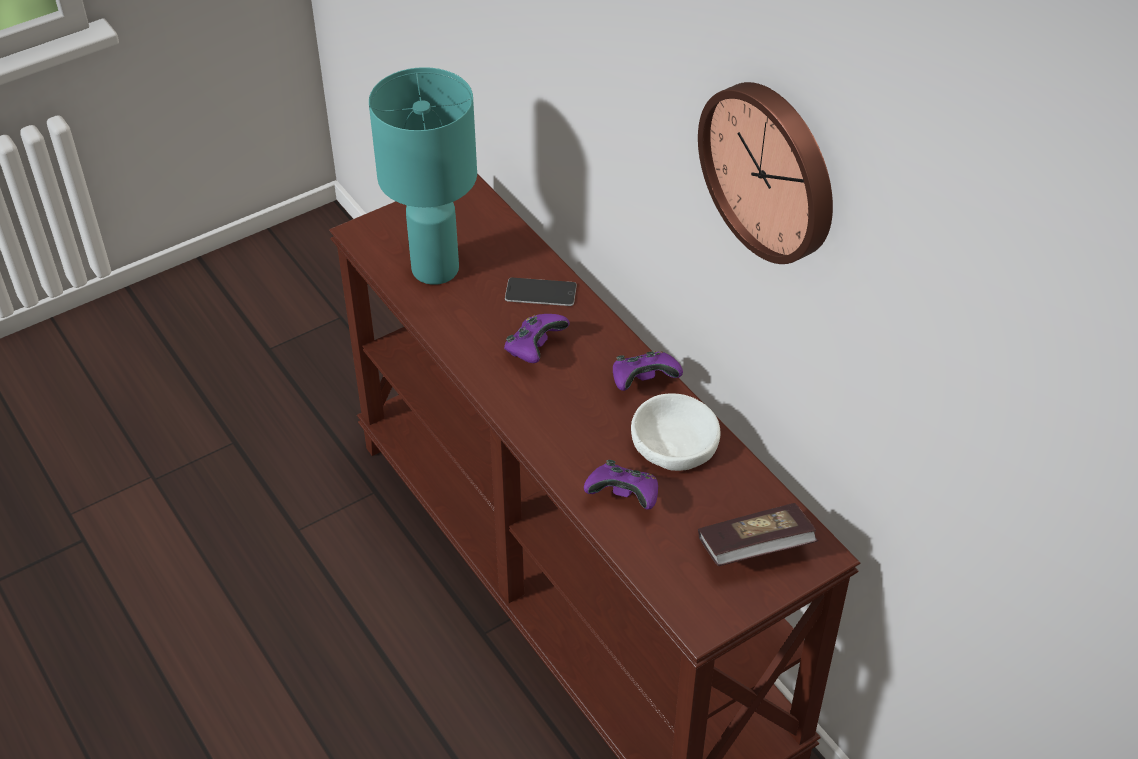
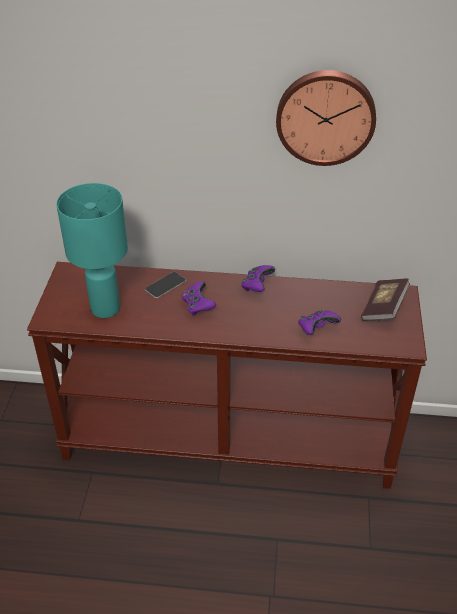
camera: 50 degrees left, 5 degrees down
(674, 442) = (301, 297): white bowl -> none

